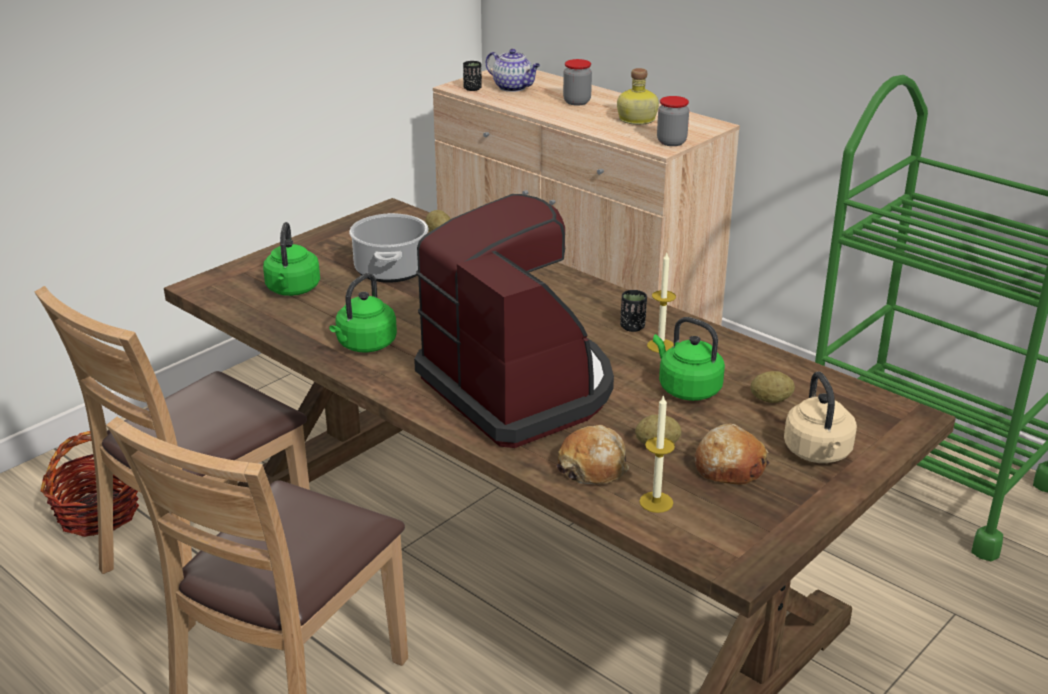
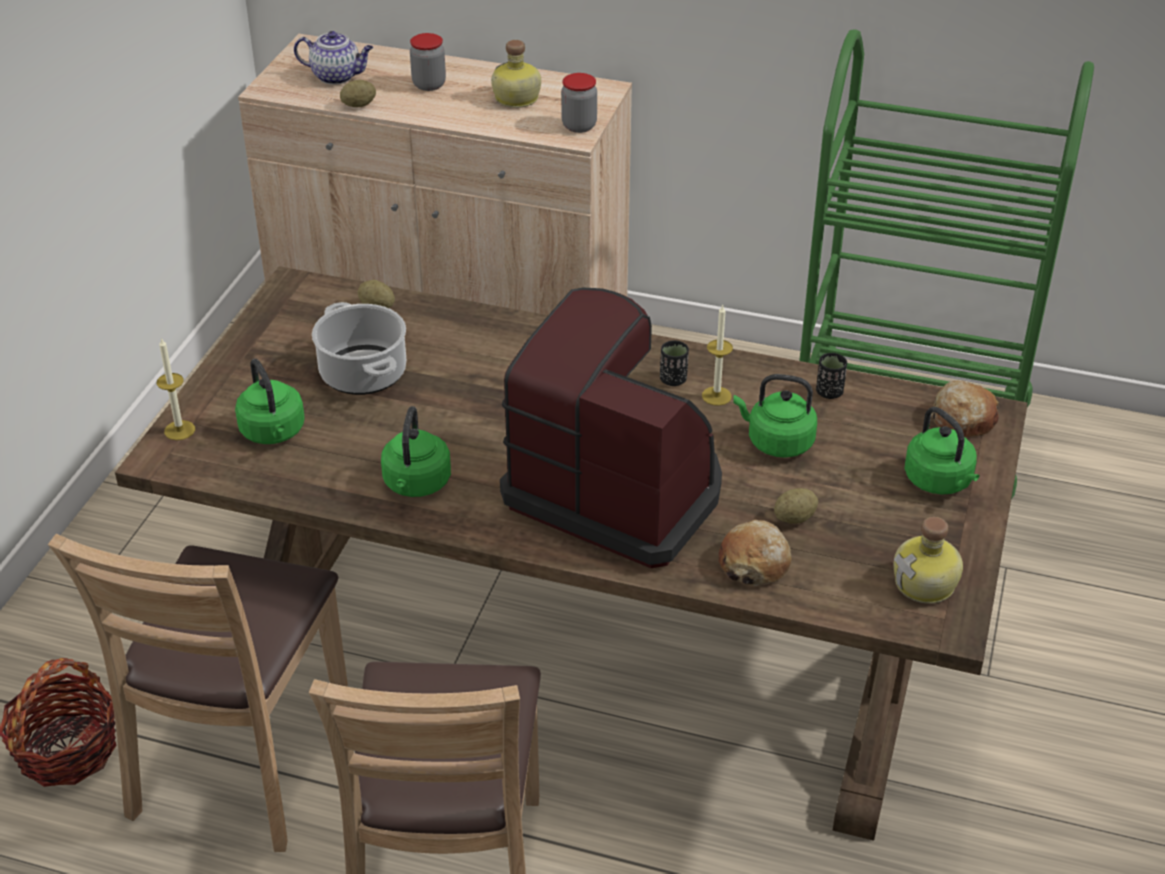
camera: 25 degrees left, 10 degrees up
(472, 89) = (289, 89): black cup -> black cup (829, 392)
(656, 502) = (837, 583): candle -> candle (179, 430)
(729, 467) = (874, 522): bread -> bread (962, 419)
(741, 526) = (926, 585): none -> bottle
(770, 400) = (860, 432): potato -> potato (359, 105)
(818, 453) = (940, 482): beige kettle -> green kettle

